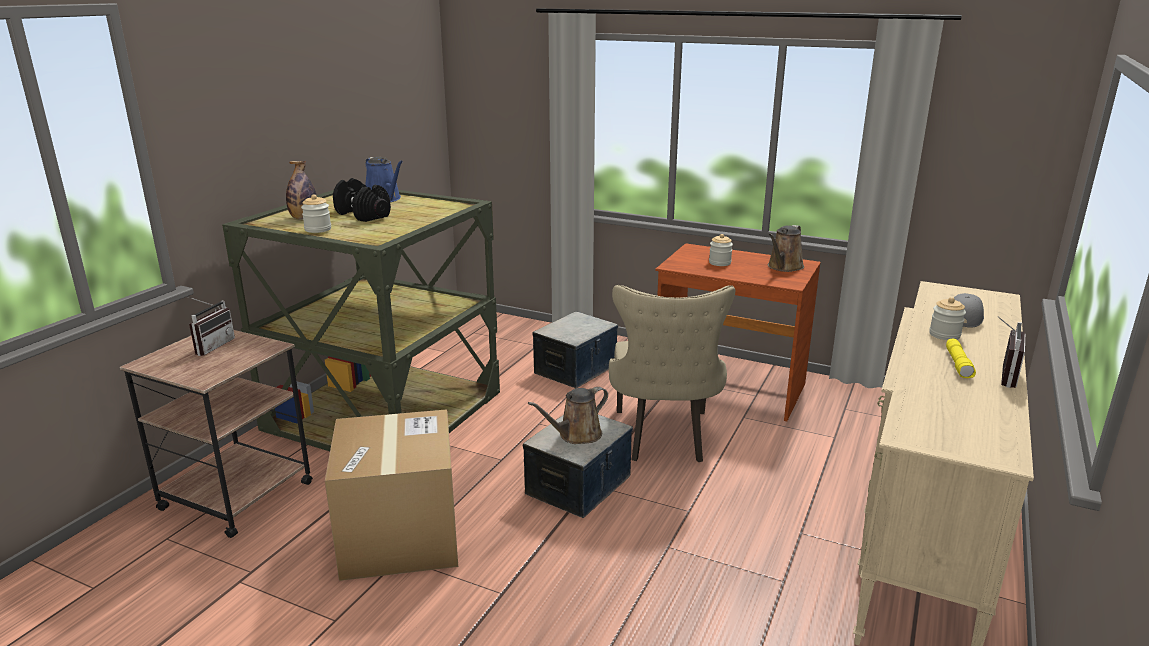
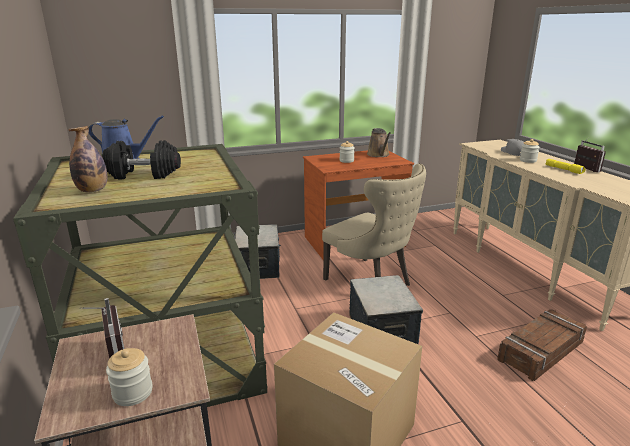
camera: 45 degrees left, 0 degrees up
(318, 229) = (145, 193): jar -> jar (133, 393)
(576, 435) = (385, 294): brown watering can -> none
(713, 606) = (541, 351): none -> crate

